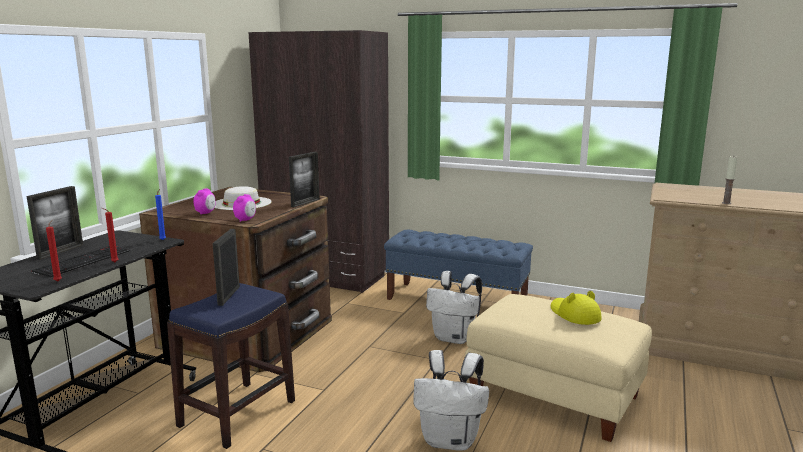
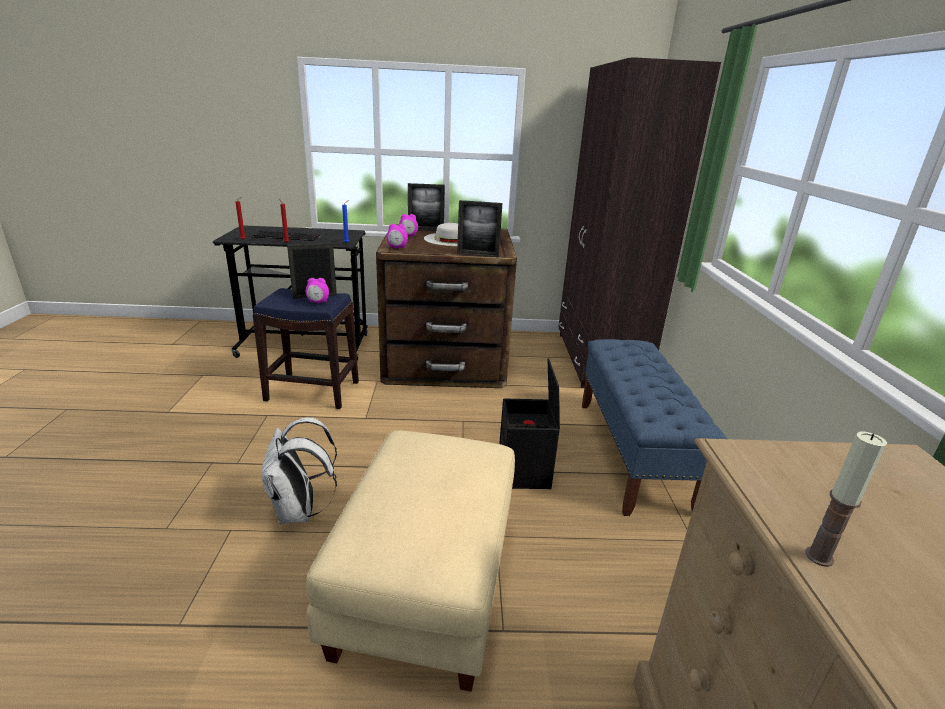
camera: 65 degrees right, 10 degrees up
(60, 251) = (305, 229): picture frame -> picture frame (426, 230)
(251, 295) = (318, 302): none -> alarm clock
(455, 338) = (525, 472): white backpack -> black storage box
(574, 314) = (437, 502): yellow hat -> none

